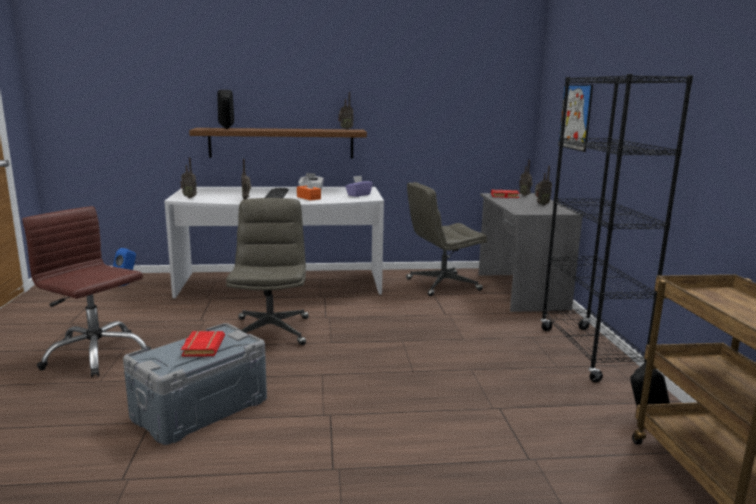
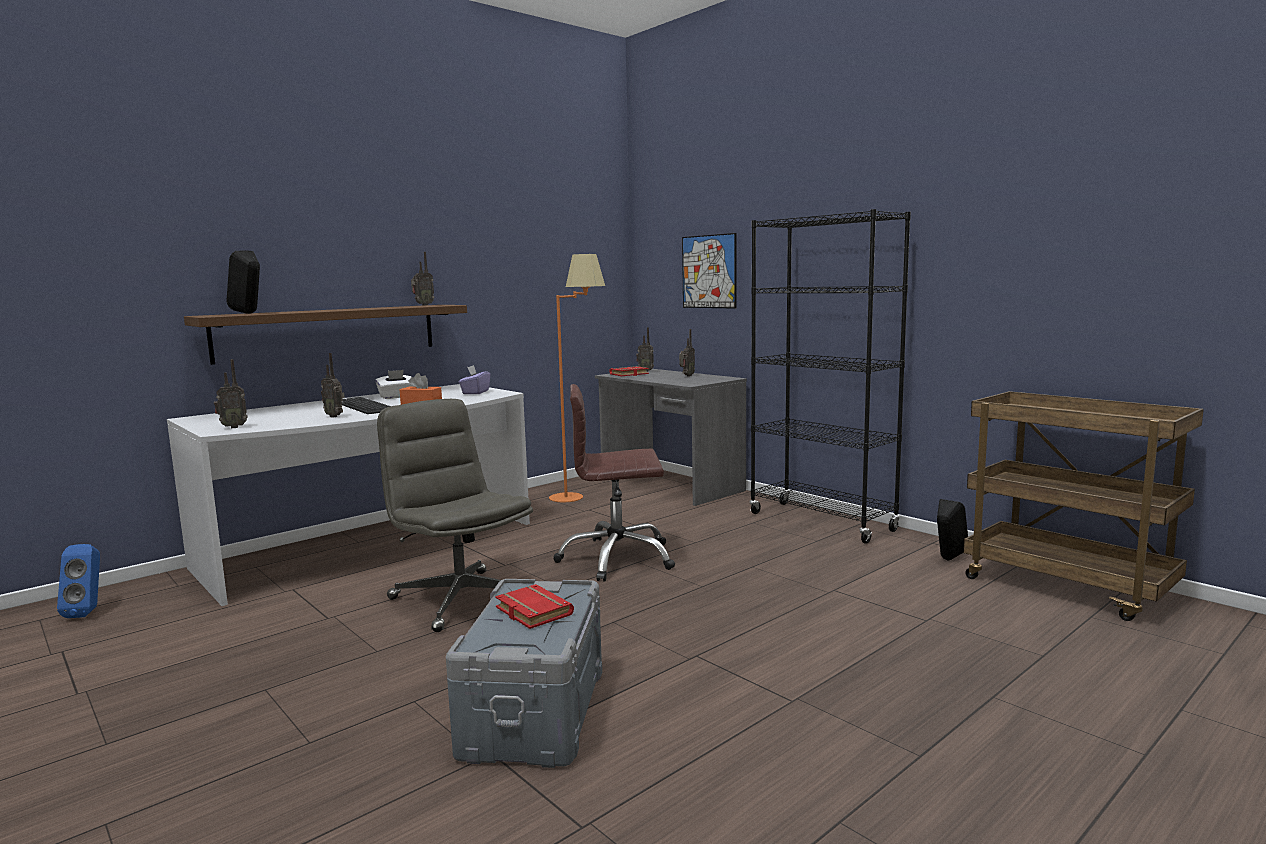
camera: 35 degrees left, 5 degrees down
(96, 354) = (228, 715): brown office chair -> brown office chair (617, 558)
(442, 285) = (581, 498): grey office chair -> orange floor lamp

